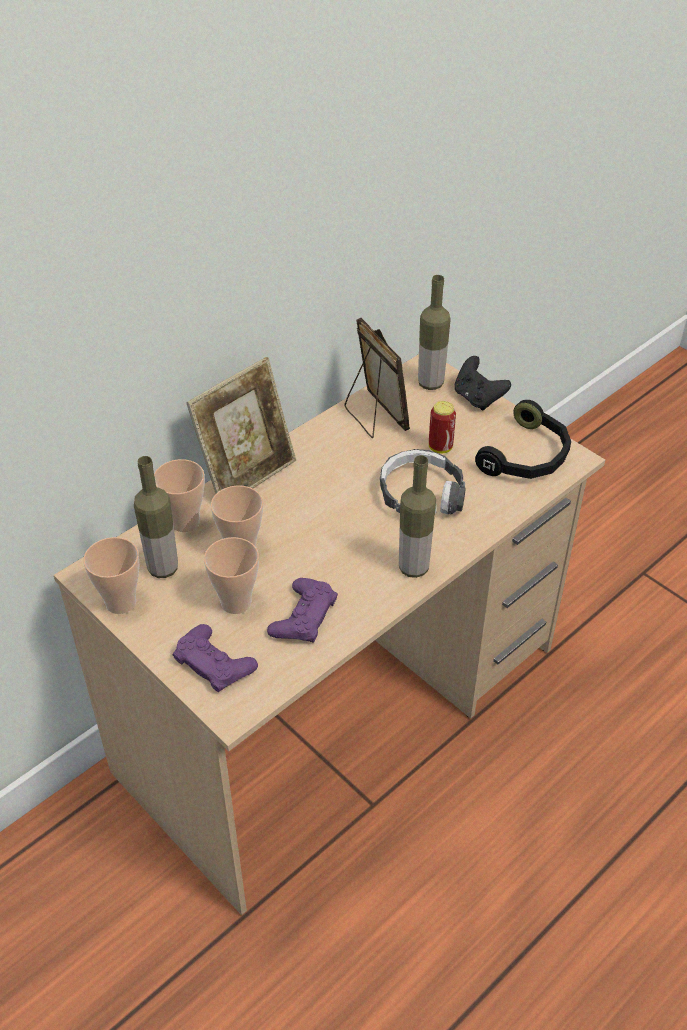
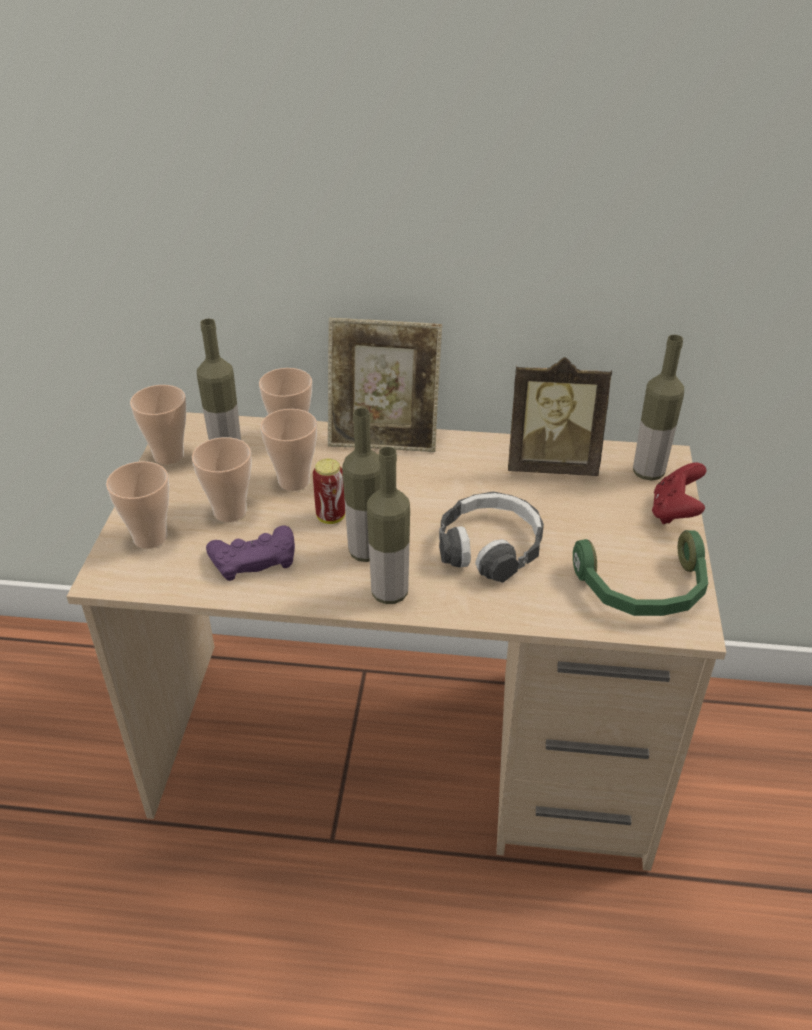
camera: 50 degrees right, 5 degrees down
(214, 663) = (150, 538): purple game controller -> cup
(361, 555) = (366, 552): none -> bottle
(374, 417) = (552, 464): picture frame -> picture frame turned 75 degrees clockwise
(440, 447) = (571, 525): can -> can (330, 517)
(477, 398) = (674, 512): black game controller -> red game controller
(527, 456) = (643, 590): black headphones -> green headphones

